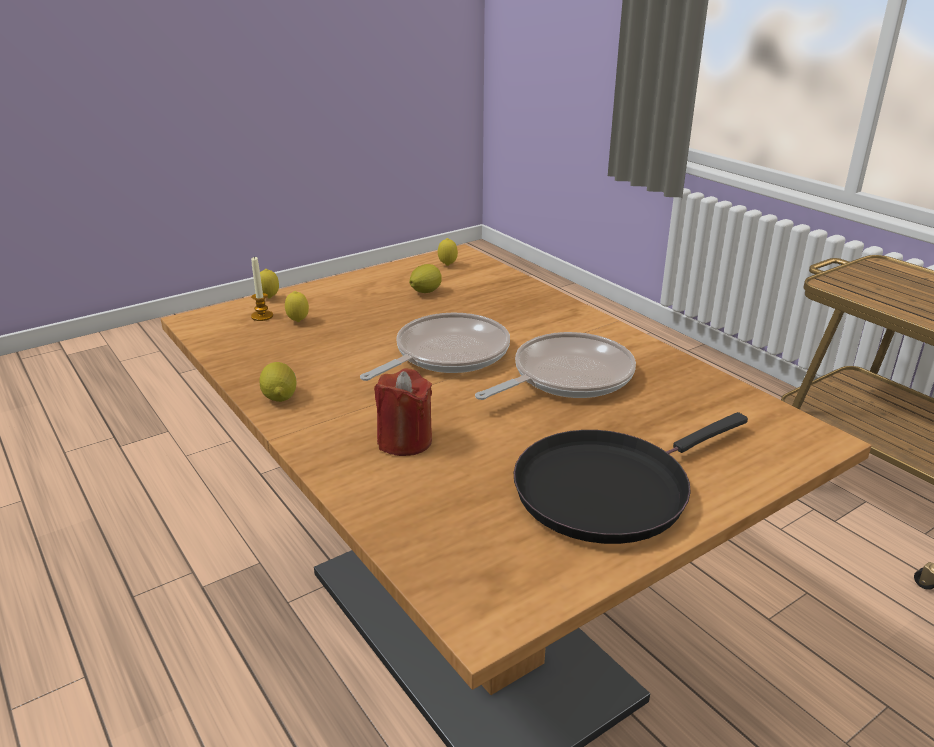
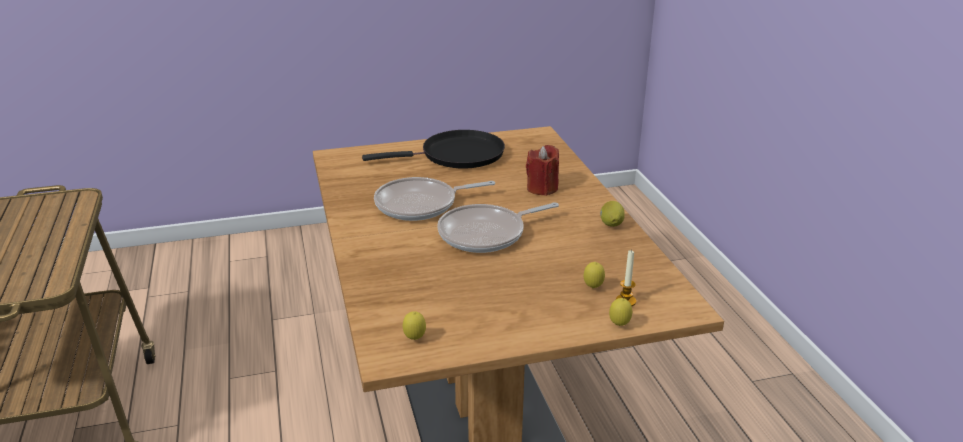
camera: 160 degrees left, 0 degrees up
(425, 292) = (464, 302): lemon -> none

